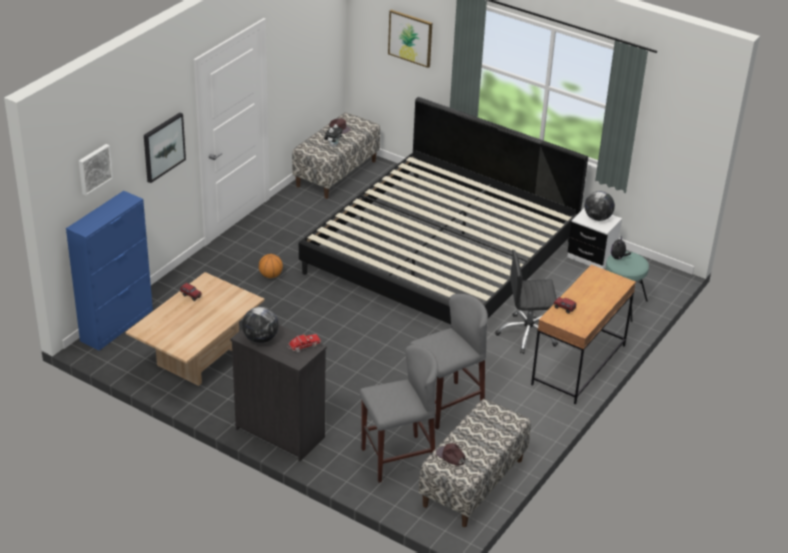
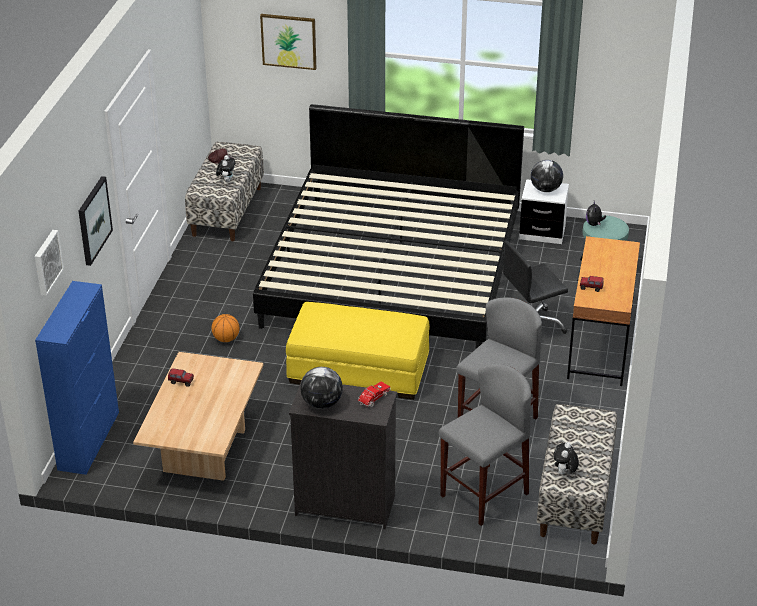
camera: 20 degrees left, 0 degrees up
(360, 329) = (358, 369): none -> yellow ottoman
(450, 456) = (564, 473): brown cap -> plush toy

